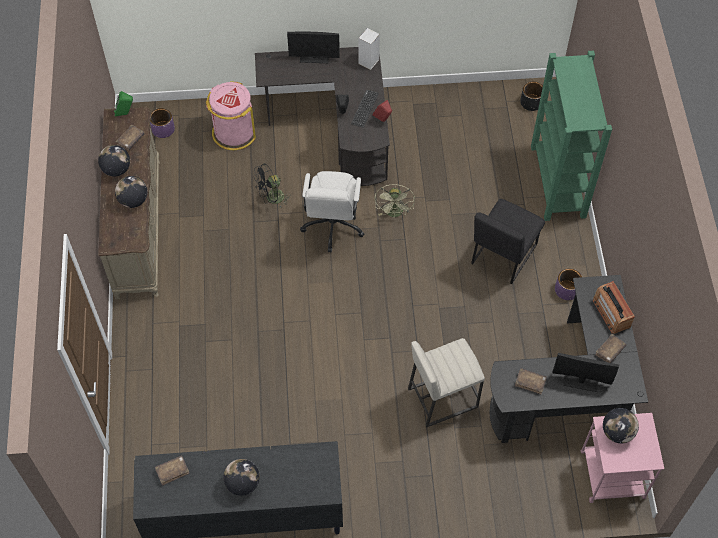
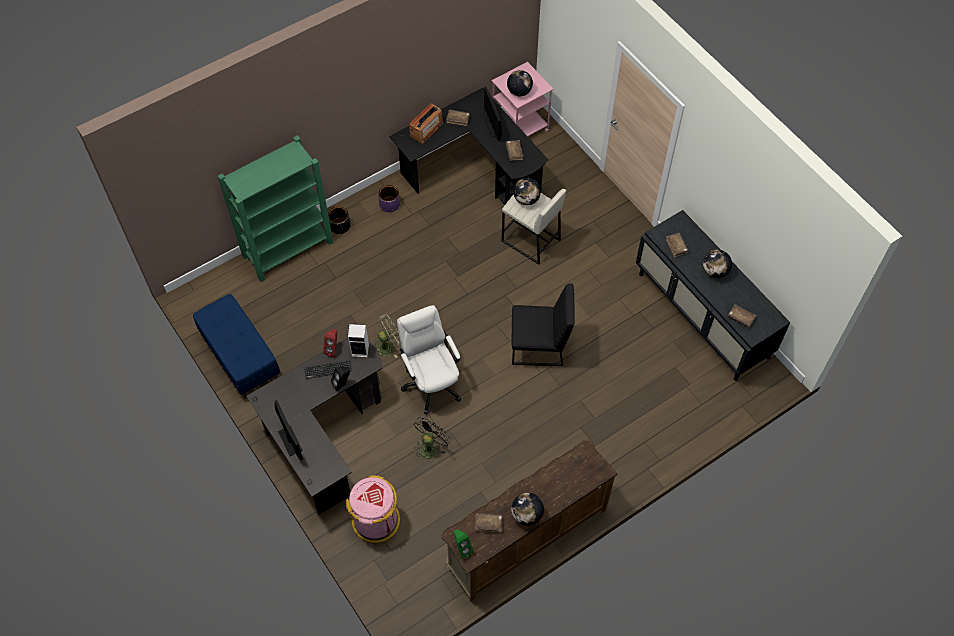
camera: 120 degrees left, 0 degrees up
(133, 200) = (548, 480): globe -> globe (526, 199)
(163, 129) = (408, 587): purple planter -> none
(271, 199) = (430, 446): black fan -> black fan turned 90 degrees counterclockwise
(298, 465) = (676, 246): none -> brown book
(333, 228) = (431, 384): white office chair -> white office chair turned 90 degrees counterclockwise
(368, 62) = (271, 393): speaker -> speaker (361, 350)
(456, 102) = (240, 357): none -> blue bench
(502, 255) = (383, 256): black chair -> black chair (539, 347)
(531, 102) = (210, 301): black planter -> black planter (339, 226)

